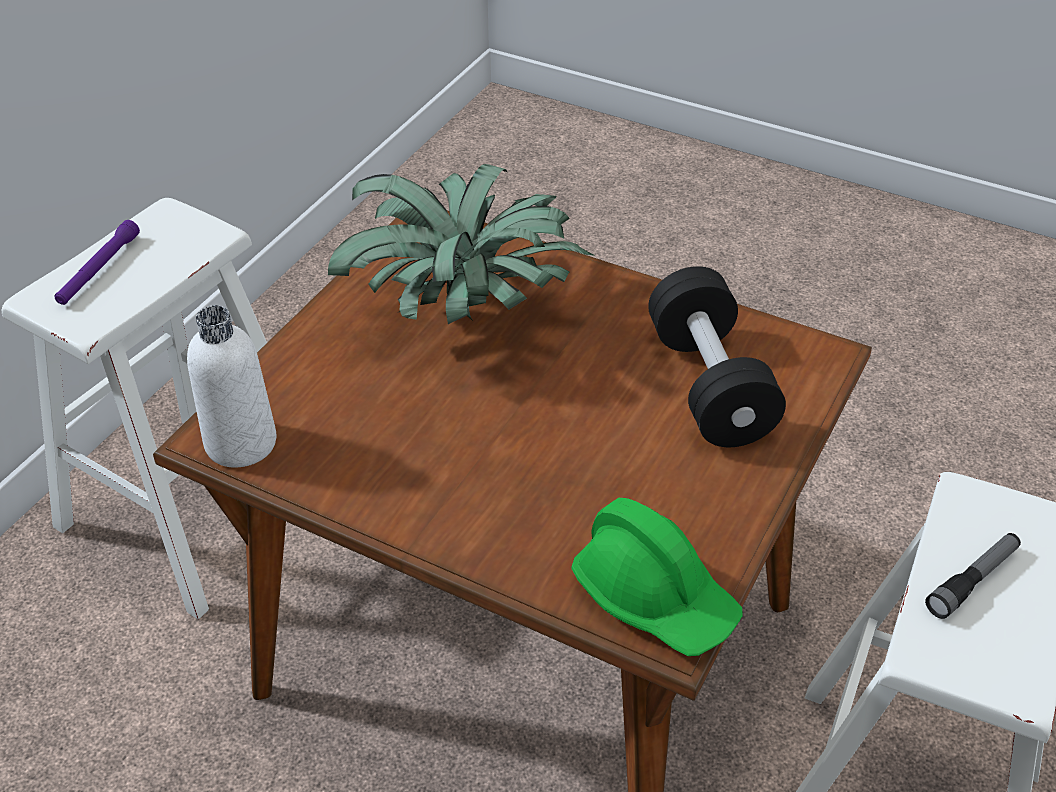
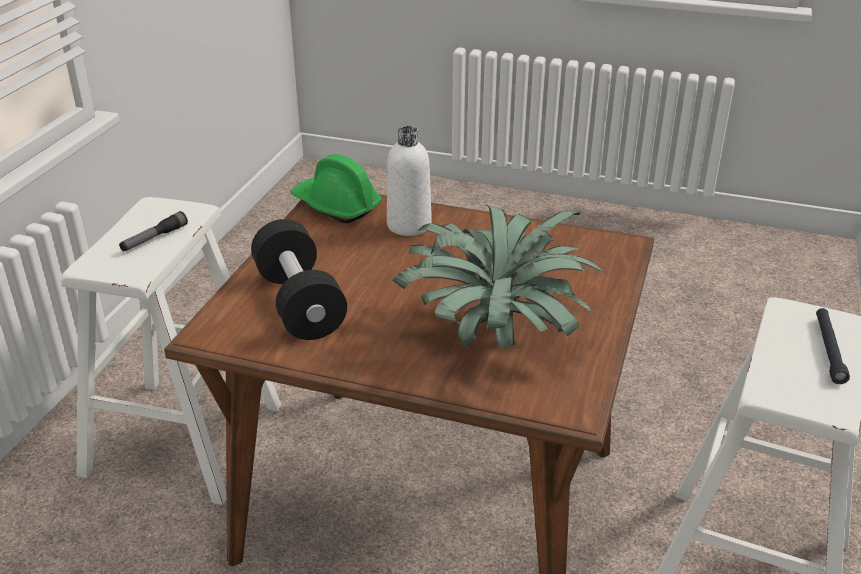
camera: 170 degrees right, 10 degrees down
(99, 270) = (828, 350): purple flashlight -> black flashlight
(241, 443) = (603, 243): white bottle -> white bottle (409, 225)

